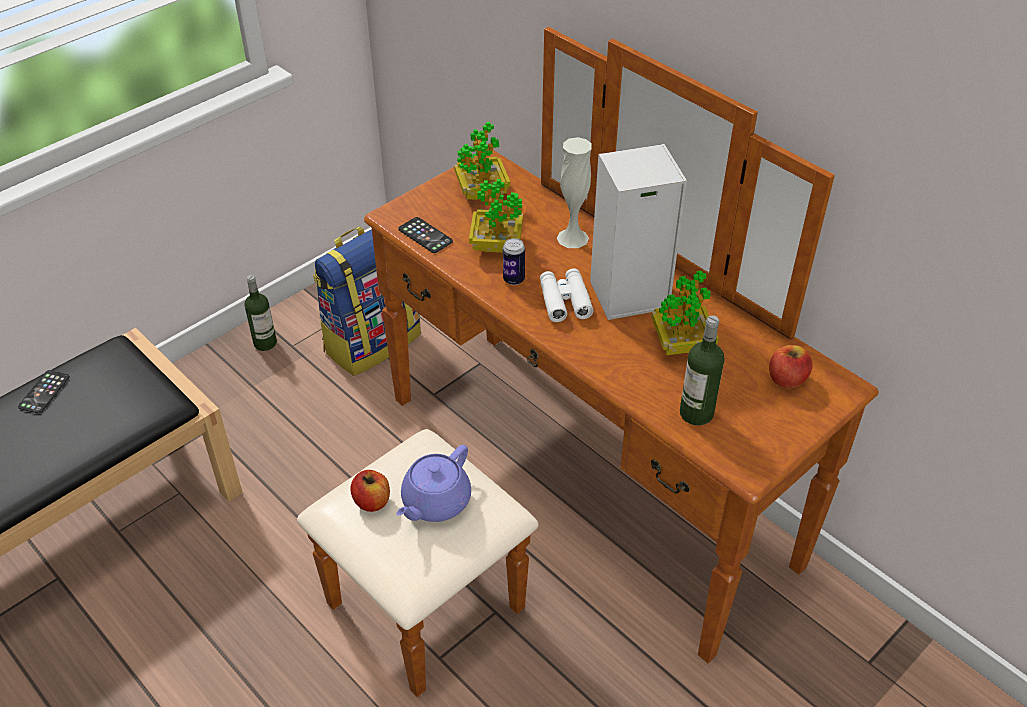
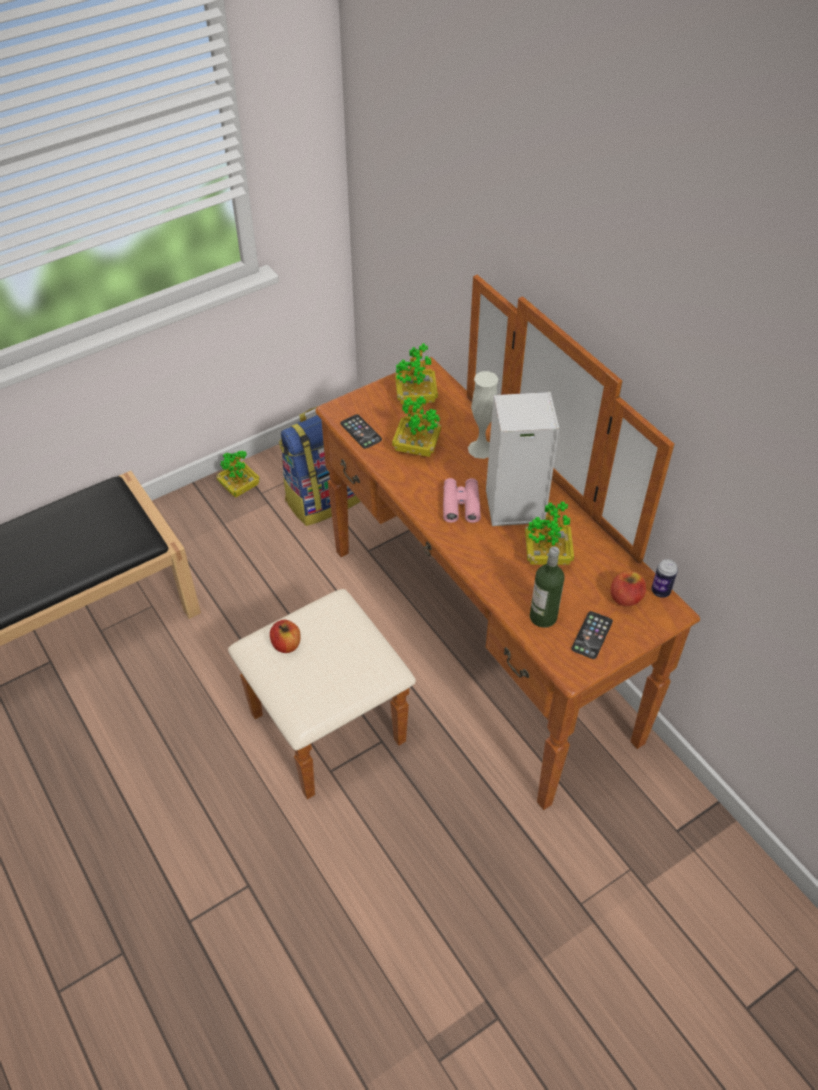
camera: 10 degrees right, 5 degrees up
(44, 392) = (52, 517): phone -> phone (592, 635)
(265, 343) = (239, 488): bottle -> potted plant
(435, 502) = (335, 652): purple teapot -> none
(513, 279) = (423, 480): can -> can (660, 591)
(565, 301) = (461, 504): white binoculars -> pink binoculars

